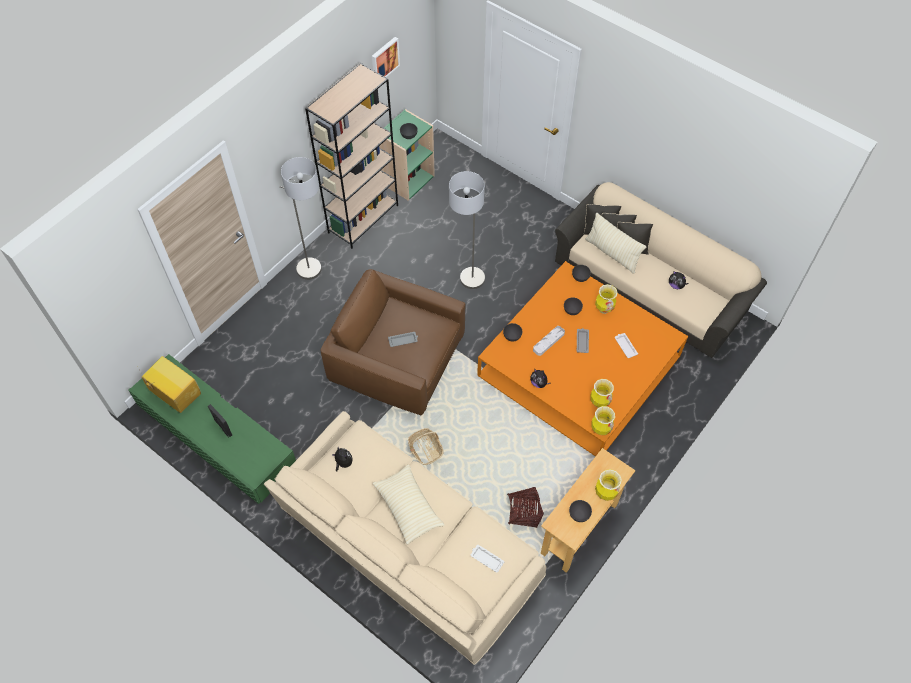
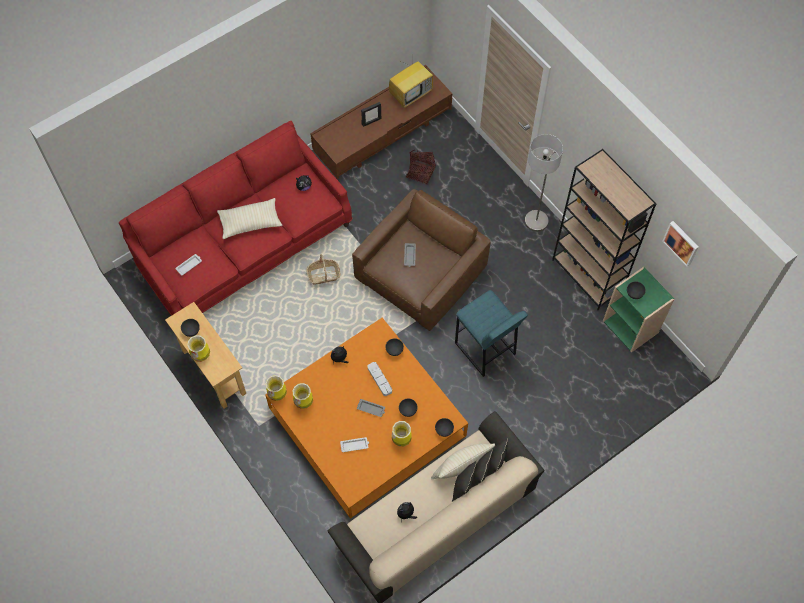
camera: 105 degrees right, 5 degrees up
(217, 438) = (382, 132): green tv stand -> brown tv stand
(407, 548) = (244, 244): beige sofa -> red sofa
(467, 283) = (486, 349): grey floor lamp -> turquoise stool
(523, 513) = (242, 334): basket -> basket (420, 172)

